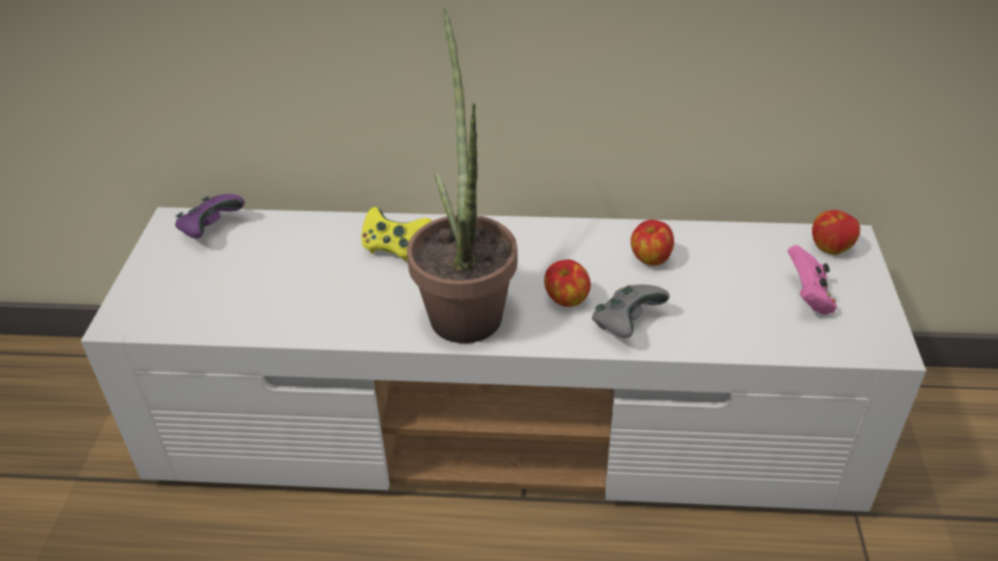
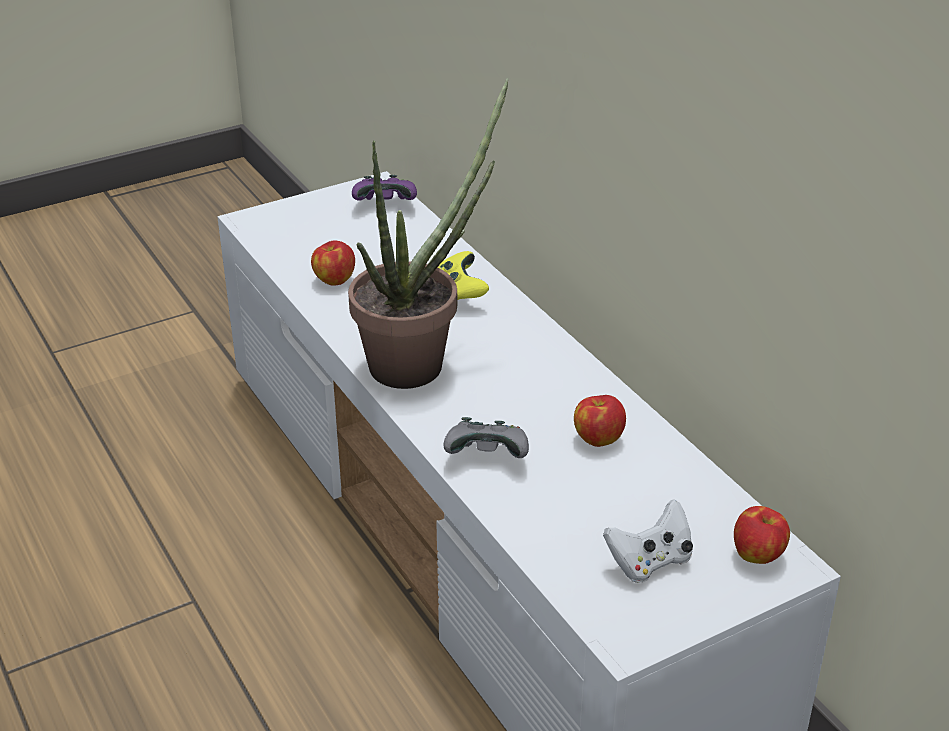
camera: 55 degrees right, 5 degrees down
(566, 300) = (484, 411): apple -> apple (334, 280)
(808, 298) = (649, 562): pink game controller -> white game controller

